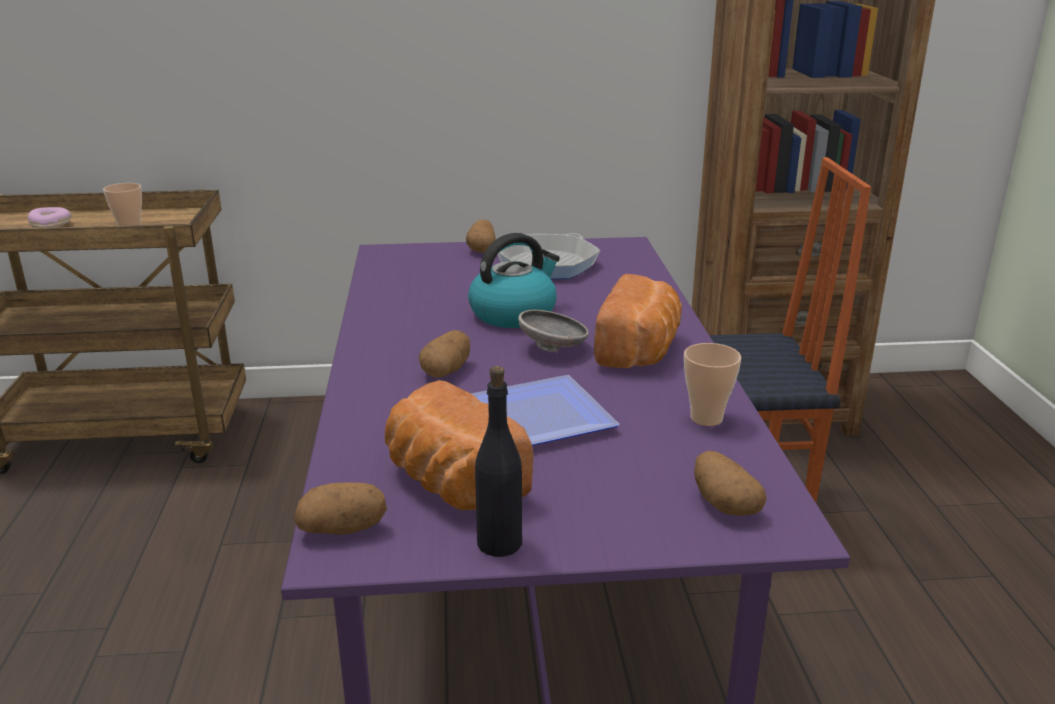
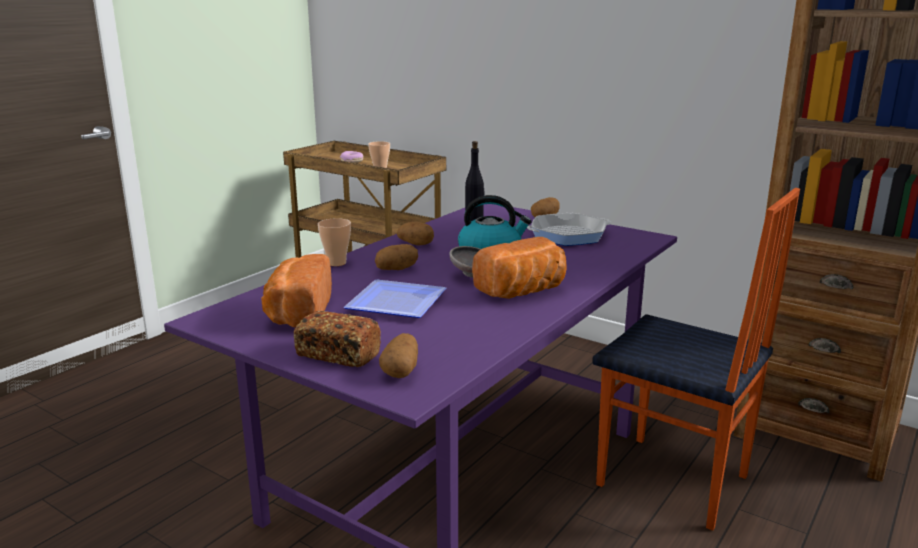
camera: 40 degrees right, 5 degrees down
(343, 529) = (223, 313): potato -> potato (416, 244)
(500, 543) = (268, 342): black bottle -> black bottle (474, 219)
(616, 517) = (338, 354): none -> bread
(706, 418) = (484, 334): cup -> cup (336, 263)

